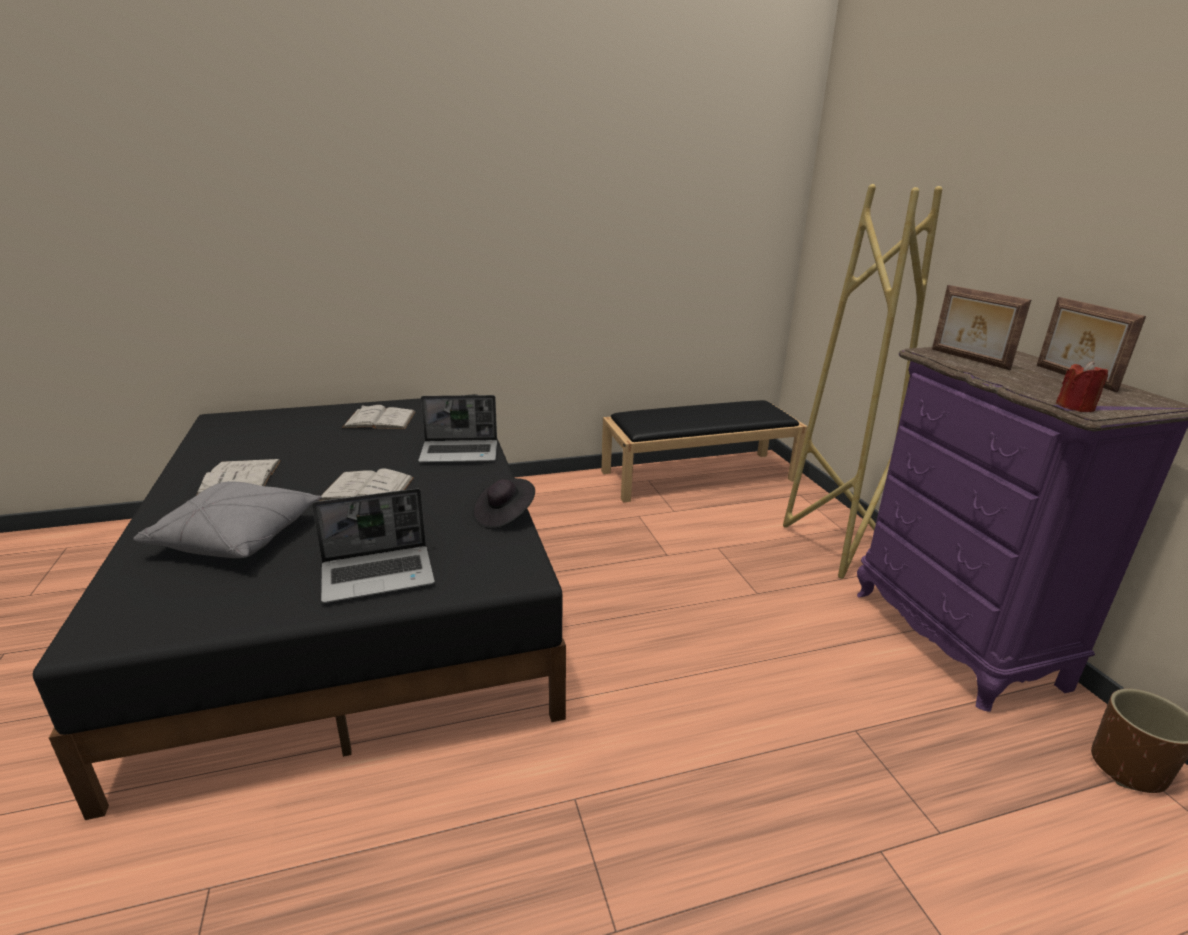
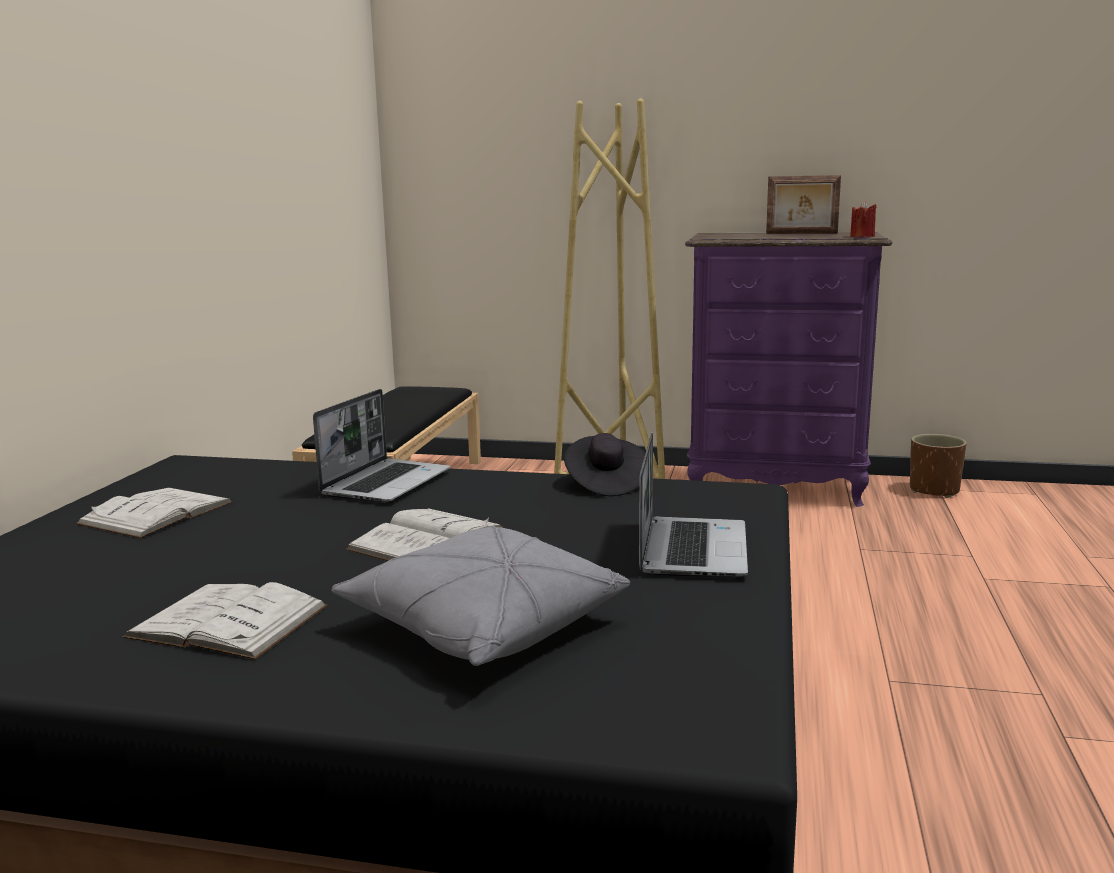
camera: 60 degrees left, 10 degrees down
(968, 359) = (736, 236): picture frame -> none

